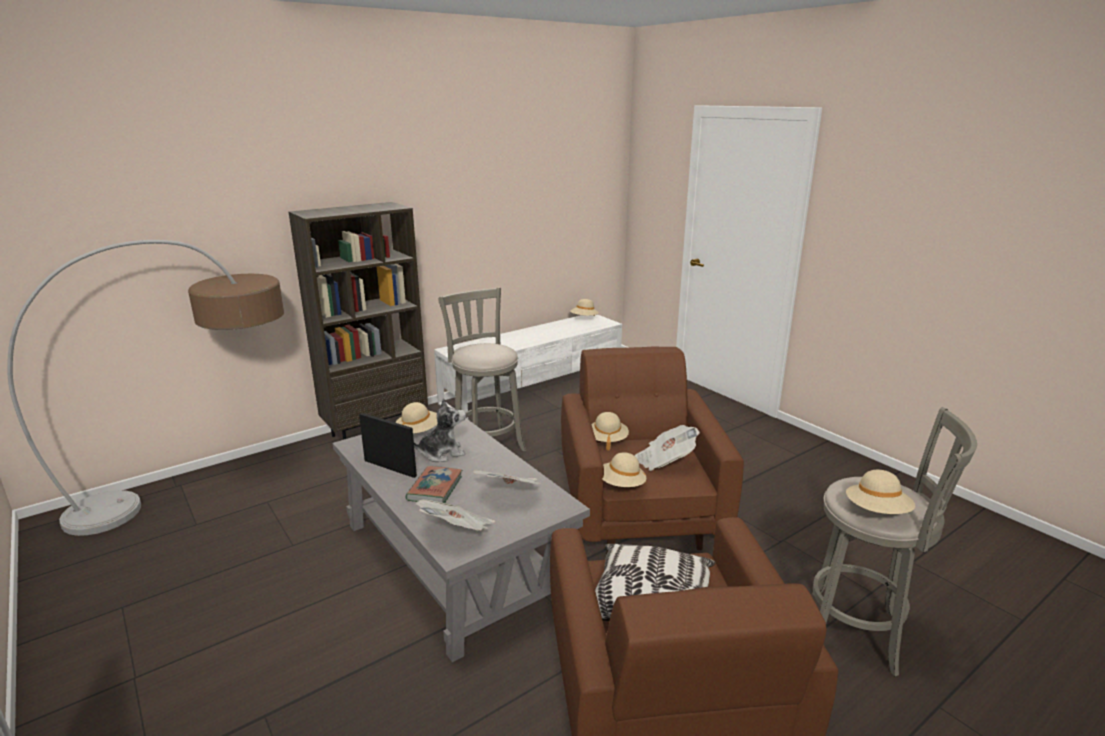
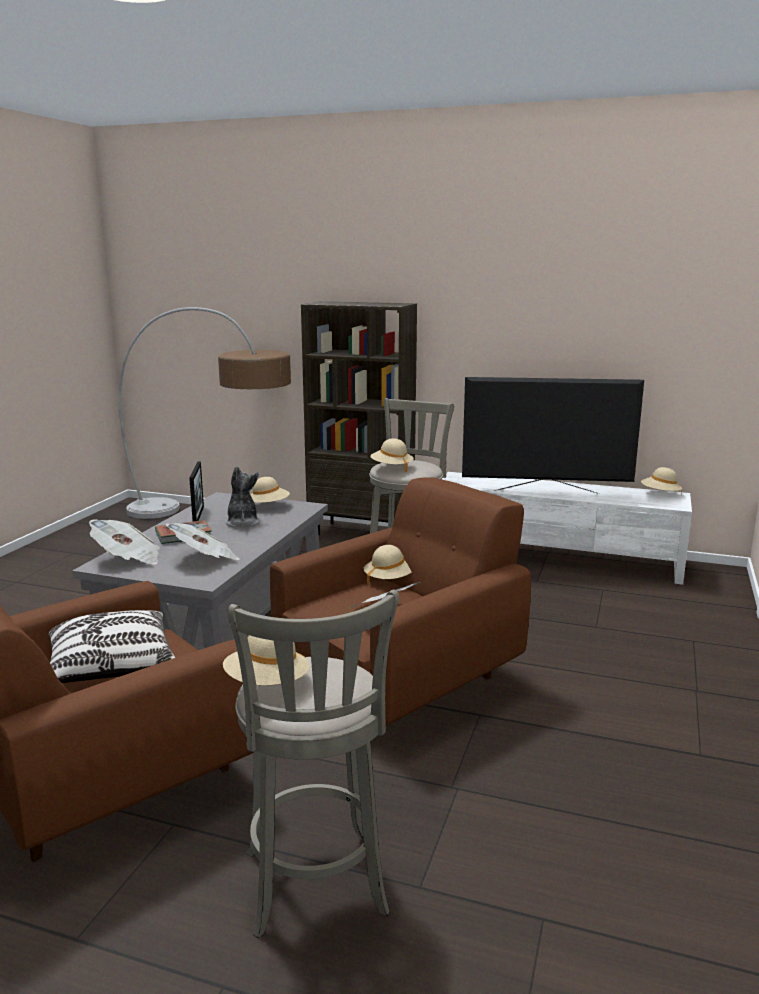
camera: 55 degrees right, 5 degrees down
(442, 453) = (242, 522): plush toy -> plush toy turned 135 degrees counterclockwise
(530, 340) = (546, 491): none -> television
(621, 485) = (306, 607): beige hat -> beige hat (391, 468)

